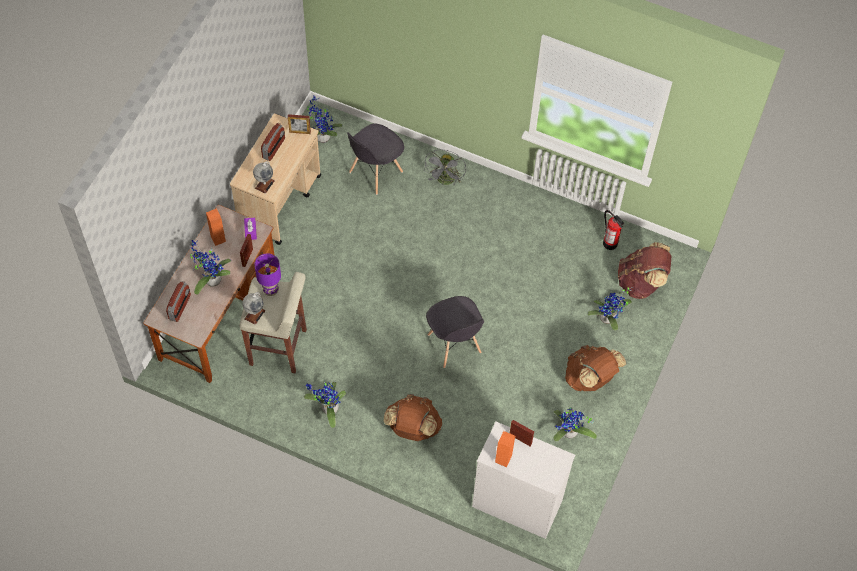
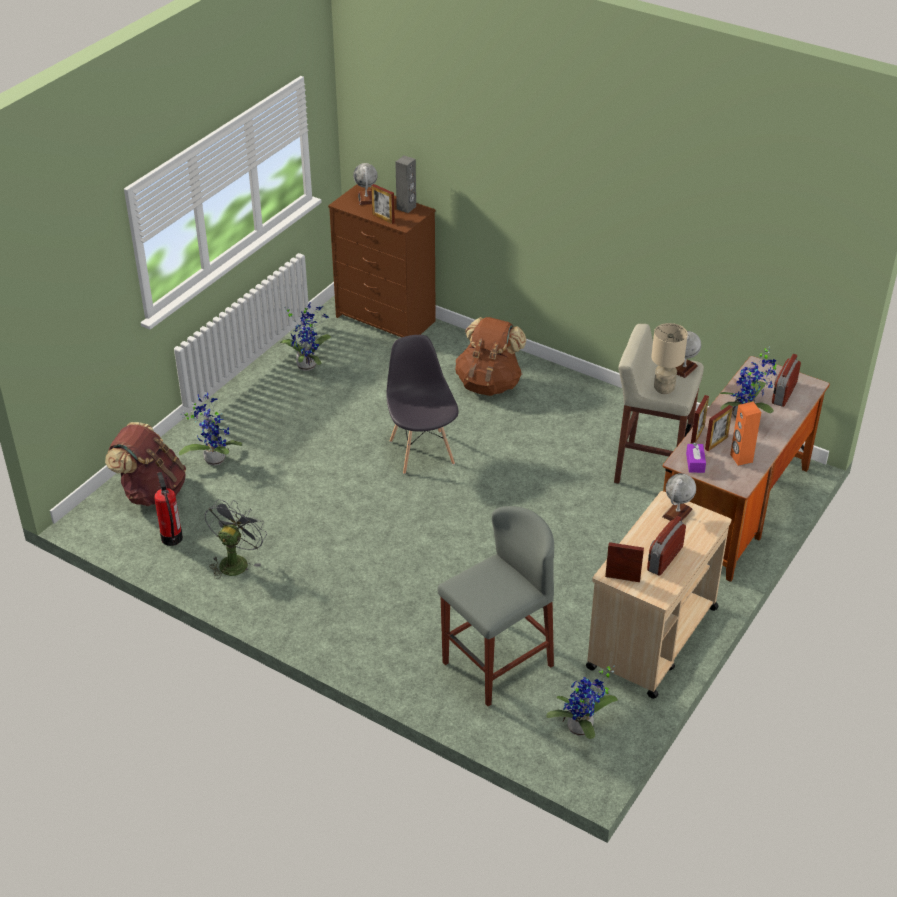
camera: 170 degrees left, 20 degrees down
(234, 251) = (716, 443): none -> picture frame
(271, 290) = (663, 389): purple table lamp -> beige table lamp
(328, 409) = (589, 408): potted plant -> none
(375, 172) = (497, 664): grey chair -> grey stool
(445, 181) = (387, 641): grey fan -> grey fan (235, 561)
(503, 459) = (406, 208): orange speaker -> grey speaker
(516, 503) = (386, 319): white dresser -> brown dresser
(543, 469) = (366, 198): none -> globe
(590, 378) = (262, 406): brown backpack -> none

